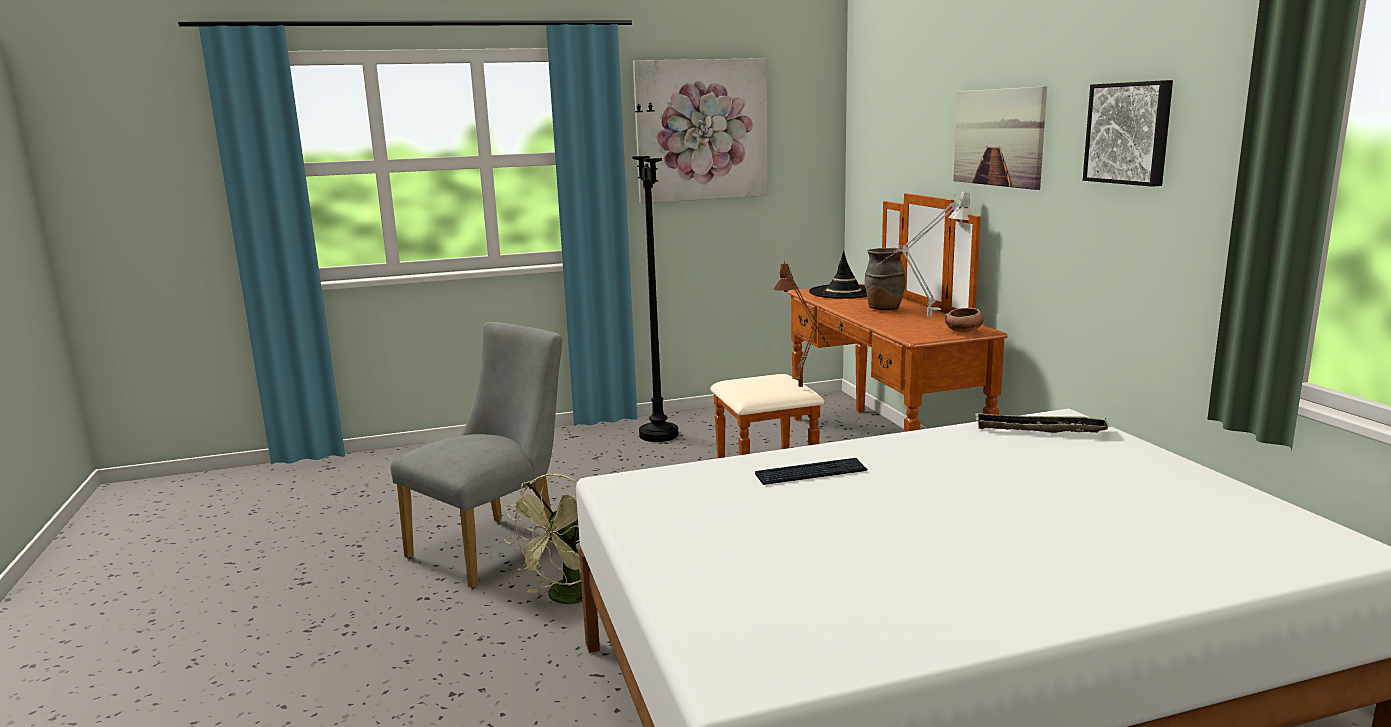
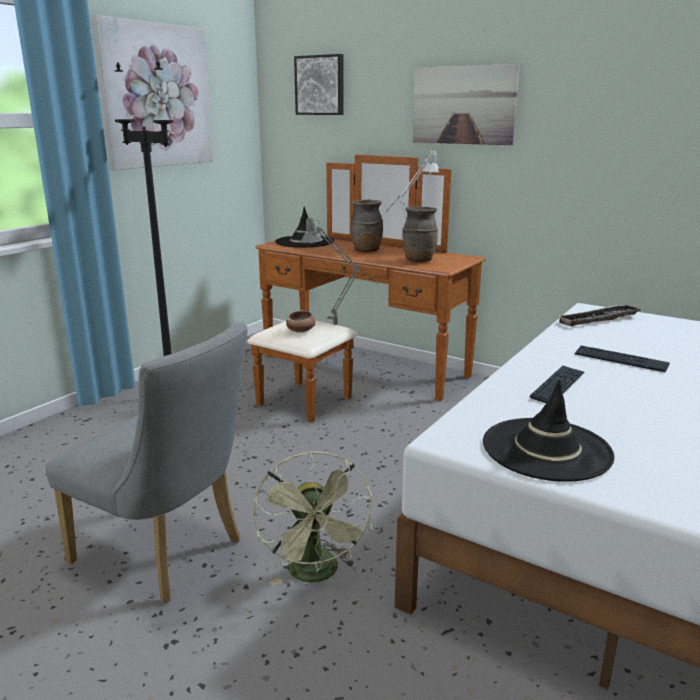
camera: 40 degrees left, 5 degrees up
(494, 546) = (167, 554): grey chair -> grey chair turned 120 degrees clockwise
(671, 511) = (546, 449): none -> black hat
(804, 390) = (340, 326): brown table lamp -> grey table lamp
(912, 326) = (418, 261): none -> brown vase
(945, 471) = (620, 360): none -> keyboard
(964, 331) = (459, 259): bowl -> bowl (301, 331)
(1129, 133) = (608, 99): picture -> picture (320, 85)

